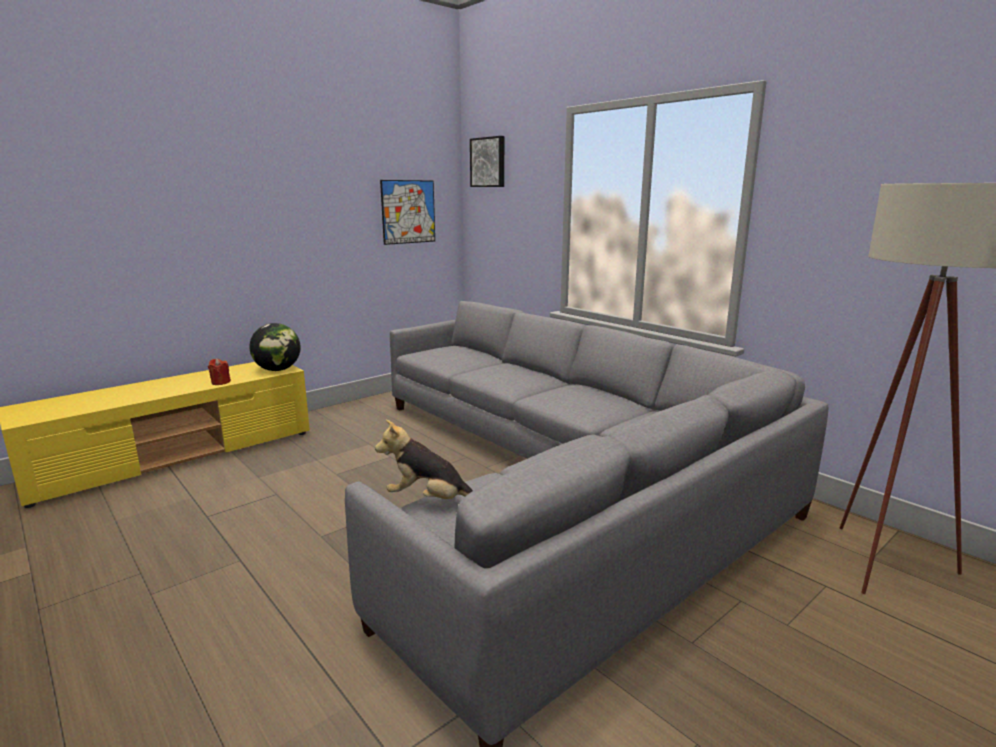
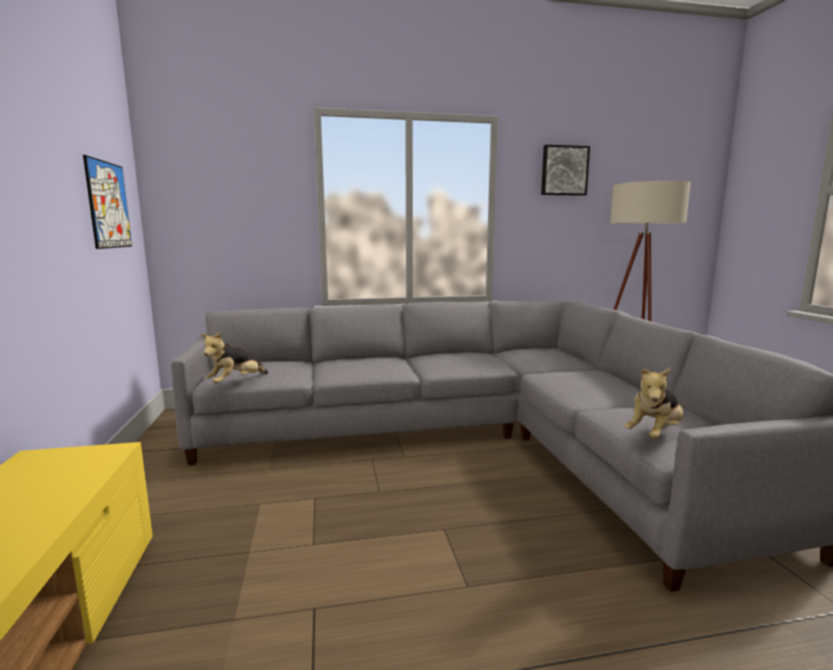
camera: 60 degrees left, 5 degrees down
(220, 382) = (50, 513): red candle -> none
(277, 370) = (94, 458): globe -> none
(415, 357) = (236, 382): none -> plush toy
(488, 162) = (192, 153): picture -> picture (564, 171)

